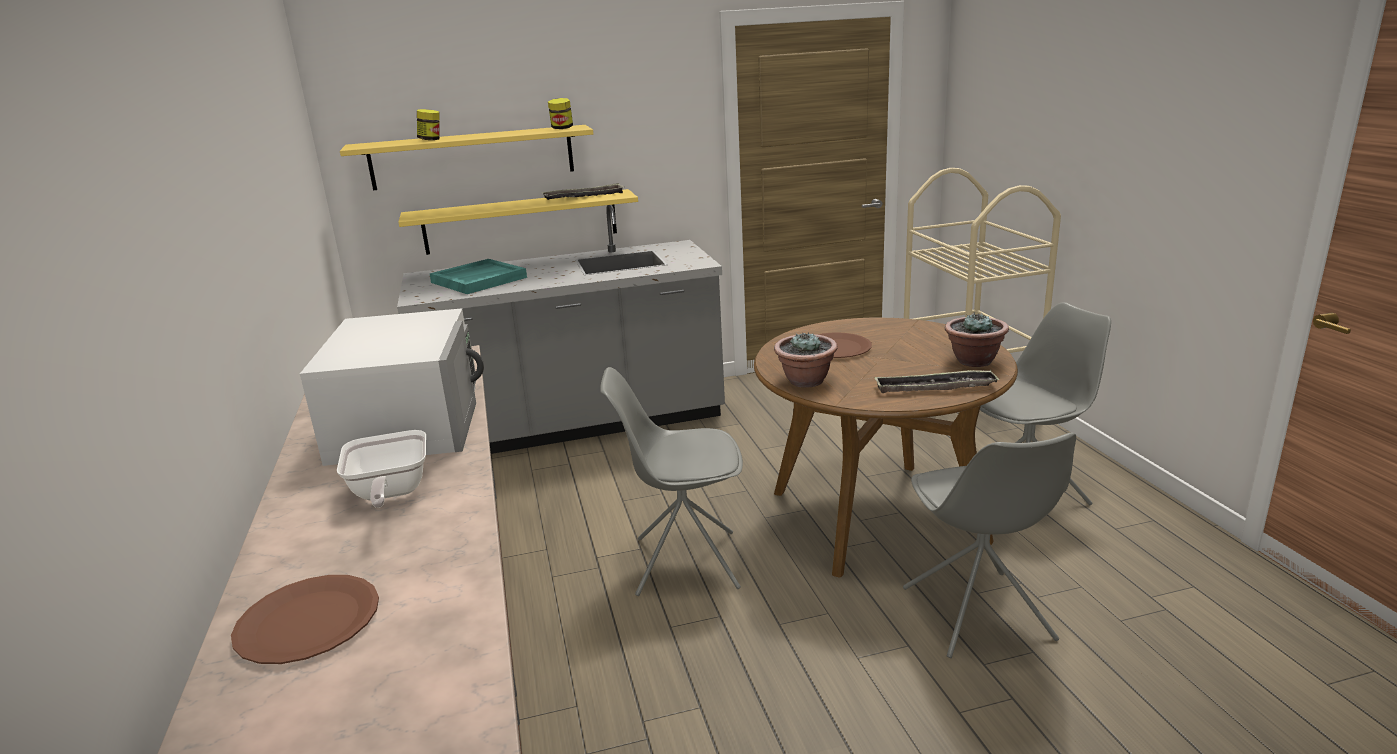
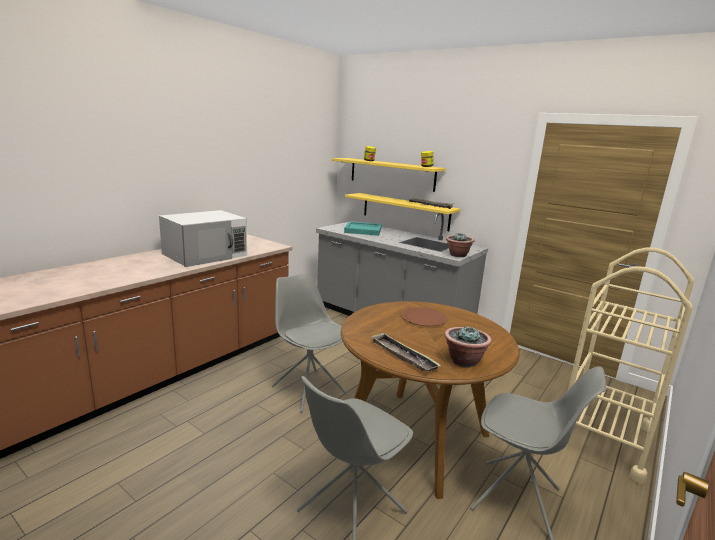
camera: 50 degrees right, 5 degrees down
(309, 621) = (49, 278): brown plate -> none
(389, 494) = (143, 266): frying pan -> none
(806, 381) = (365, 320): potted plant -> potted plant (457, 255)

